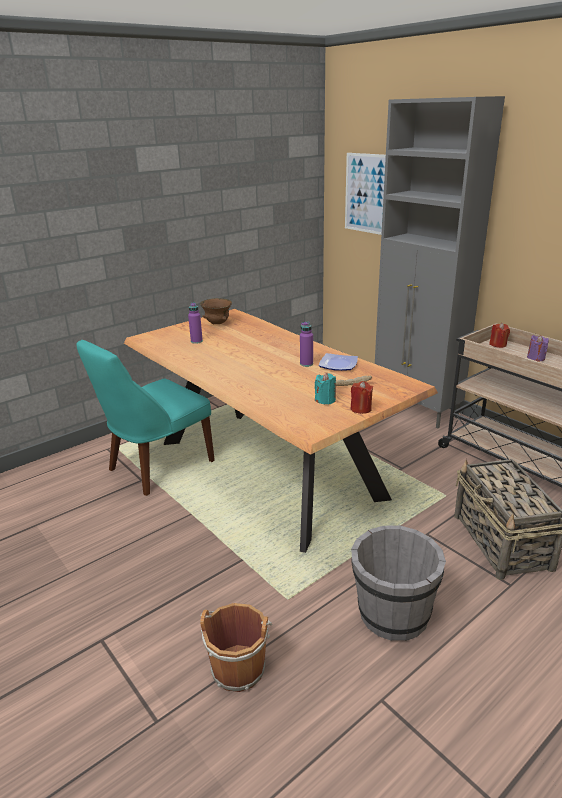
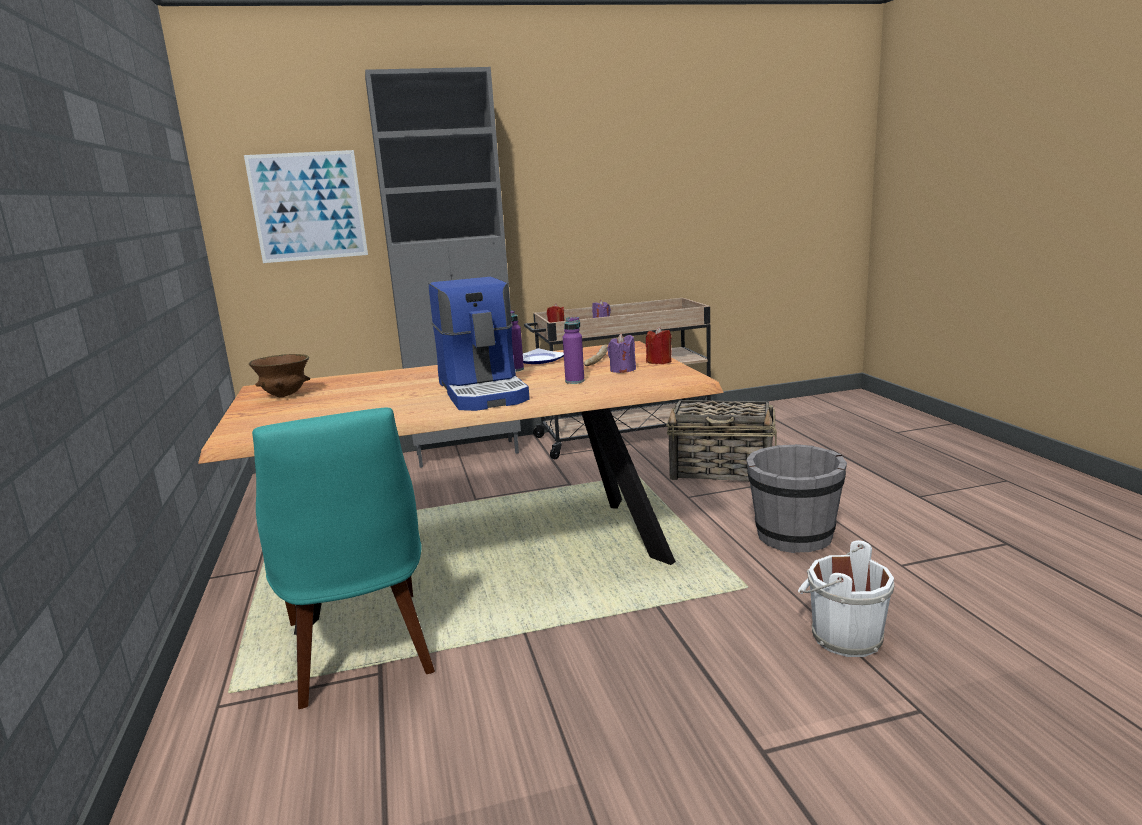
camera: 65 degrees left, 10 degrees down
(196, 341) = (330, 409): purple bottle -> purple bottle (574, 381)
(238, 666) = (843, 637): brown bucket -> white bucket
(245, 369) = (484, 392): none -> coffee machine
(325, 400) = (622, 370): turquoise candle -> purple candle

